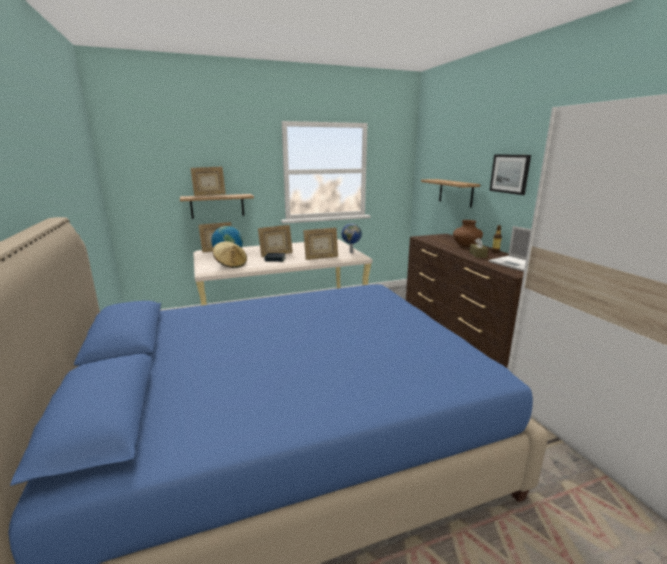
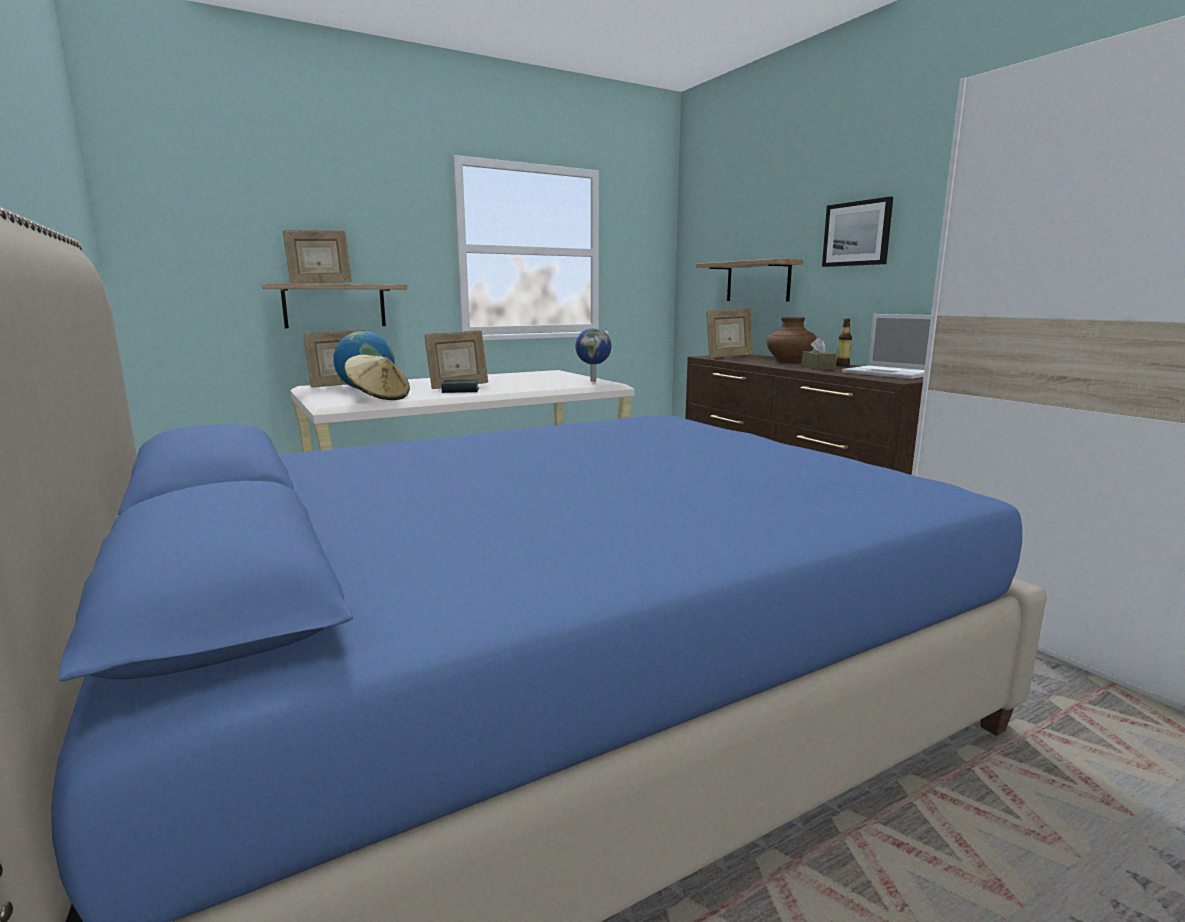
camera: 10 degrees left, 5 degrees down
(321, 258) = (545, 387): picture frame -> picture frame (729, 356)

